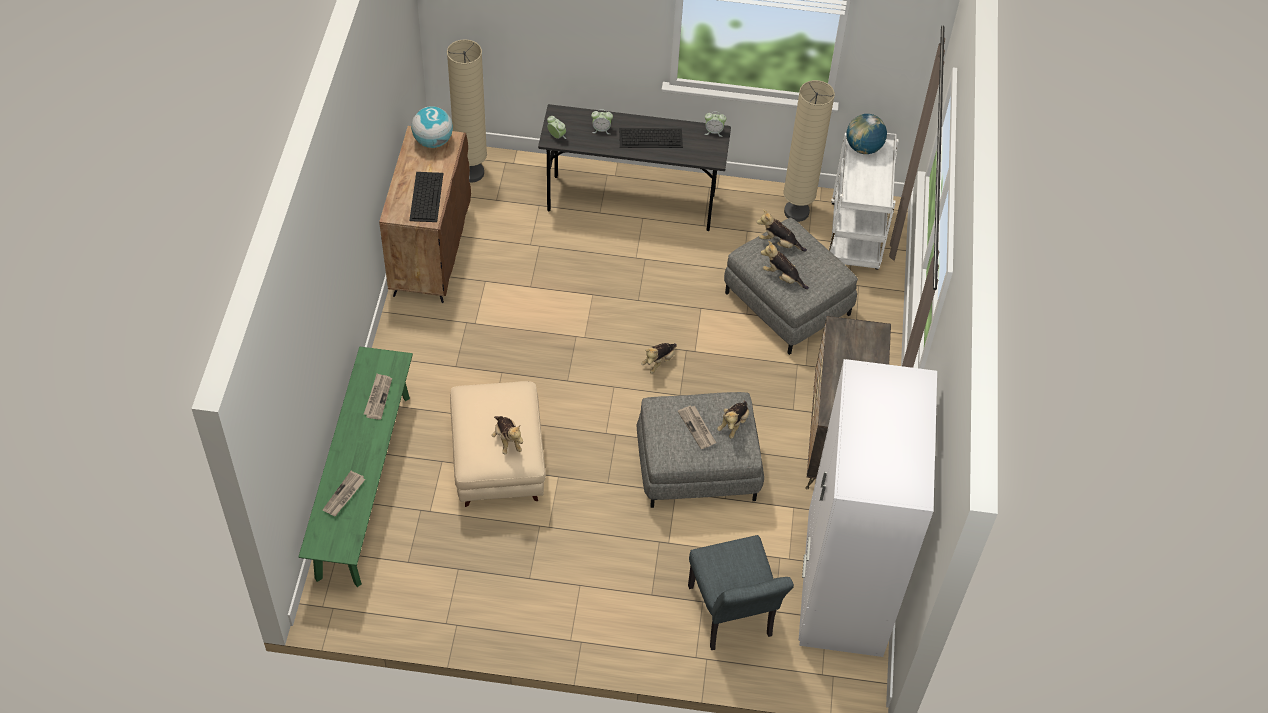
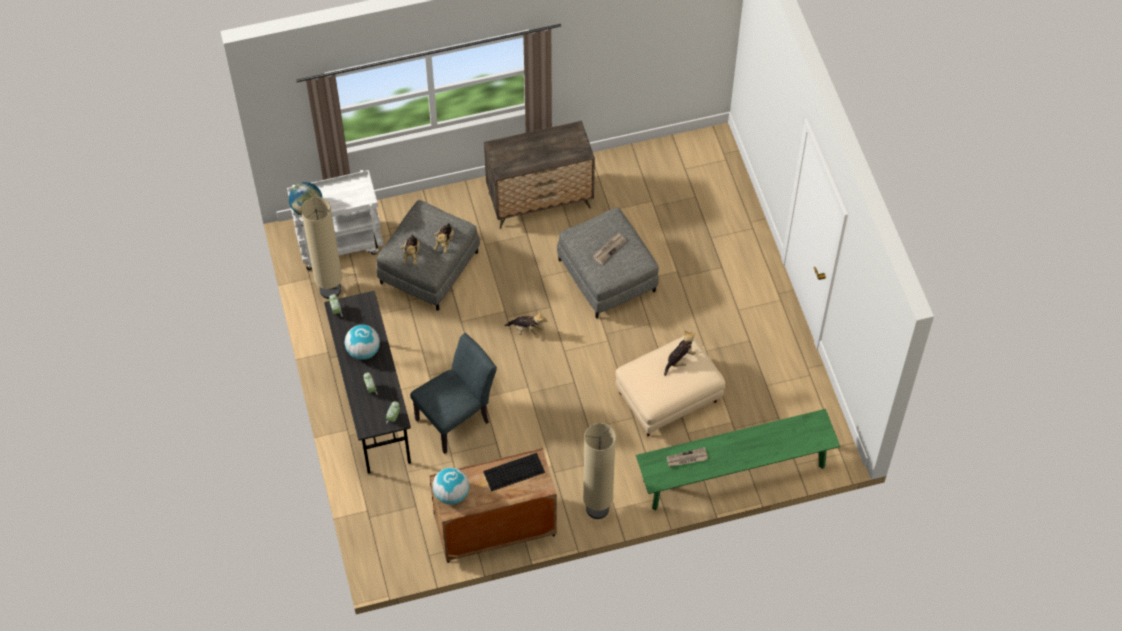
camera: 110 degrees left, 5 degrees up
(344, 495) = (778, 441): newspaper -> none
(471, 173) = (394, 537): beige floor lamp -> beige floor lamp (597, 508)
(651, 138) = (363, 351): keyboard -> globe
(732, 617) = (713, 218): grey chair -> grey chair (457, 418)
(733, 424) = (593, 231): plush toy -> none
(843, 585) = (655, 166): white wardrobe -> none

